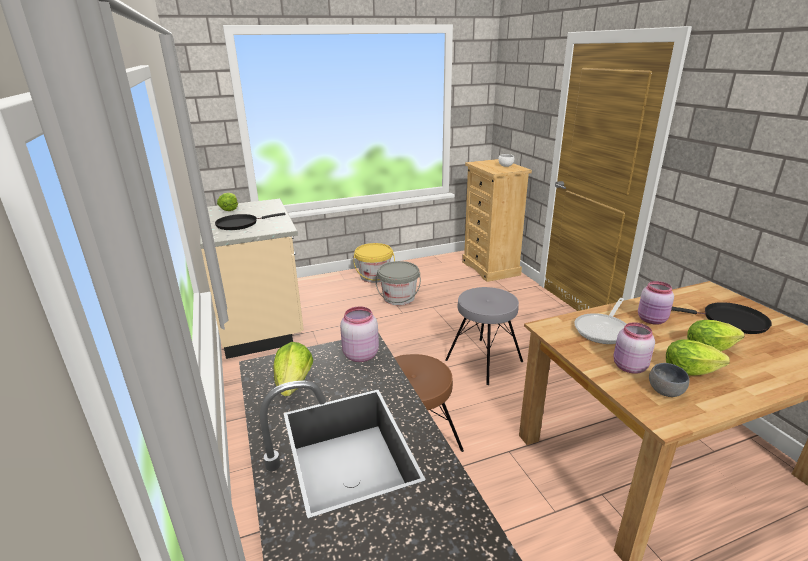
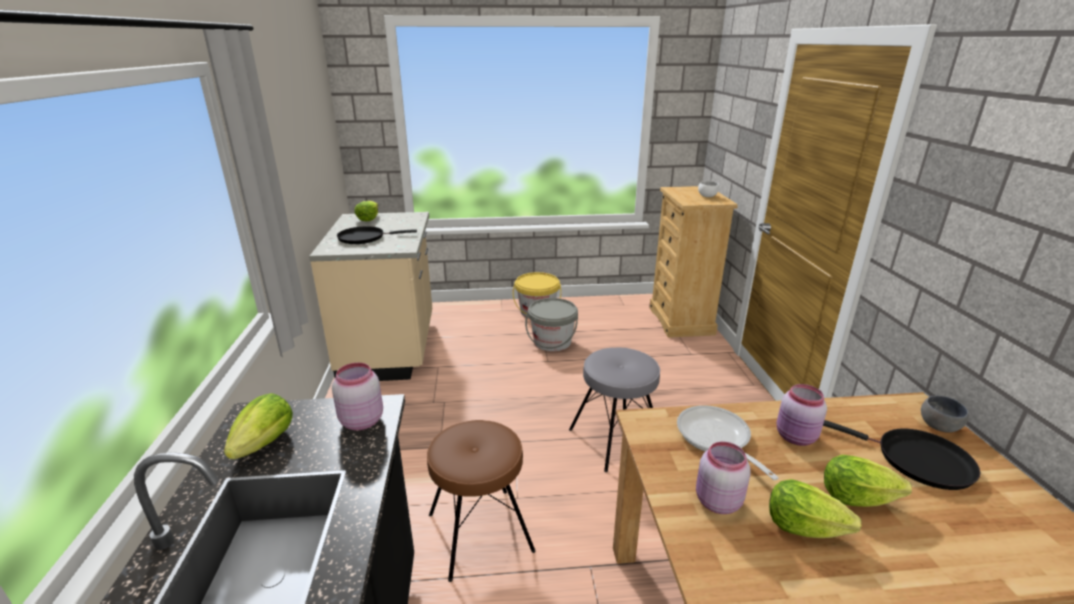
camera: 15 degrees right, 0 degrees up
(603, 330) = (716, 439): frying pan -> frying pan turned 105 degrees clockwise
(666, 392) = (747, 553): grey bowl -> grey bowl (940, 427)

